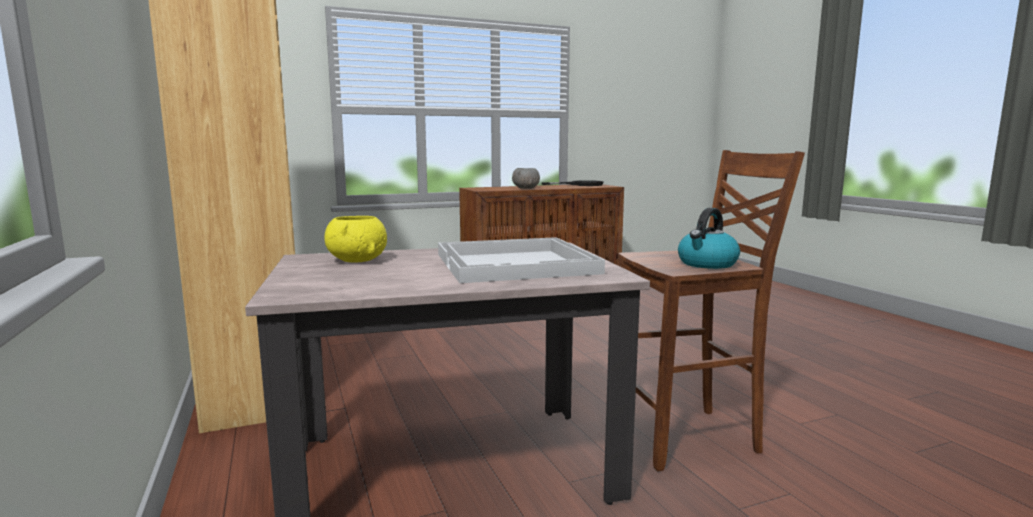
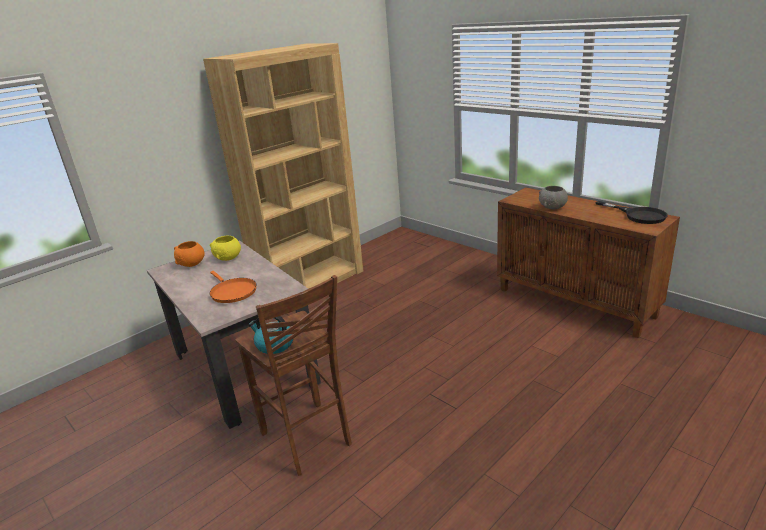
camera: 70 degrees right, 15 degrees up
(321, 277) = (192, 264): none -> orange bowl
(516, 264) = (232, 292): white tray -> orange frying pan

